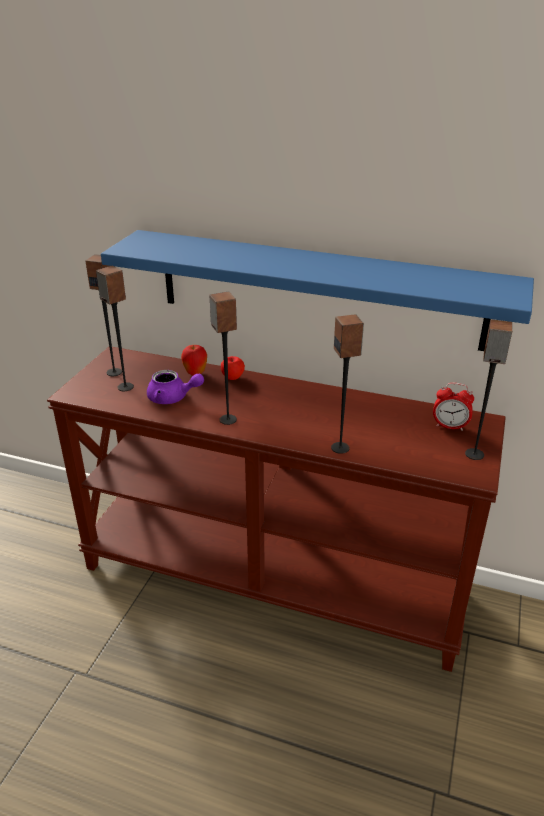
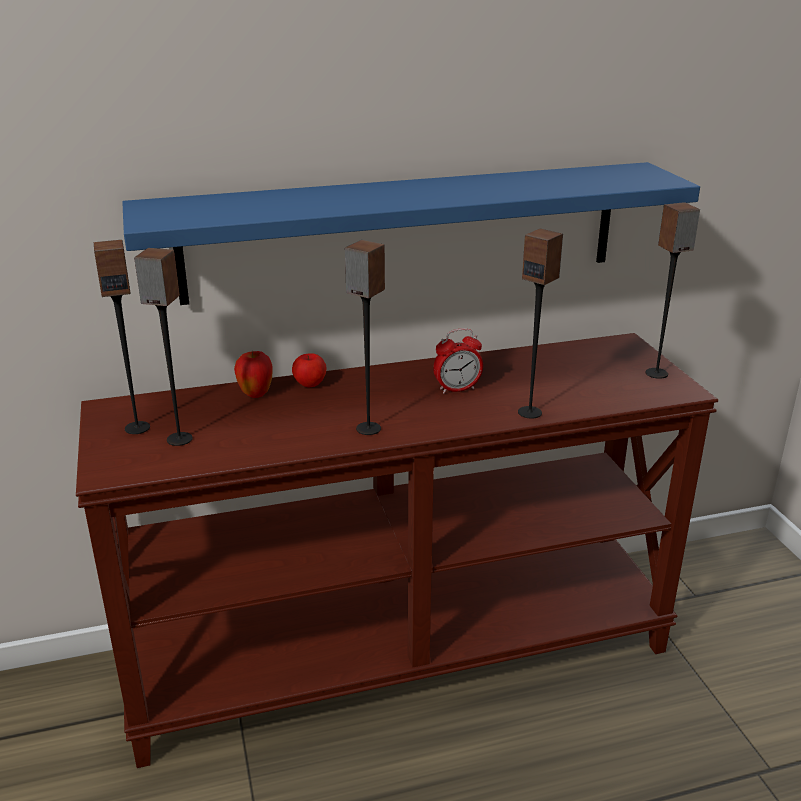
camera: 35 degrees left, 5 degrees down
(173, 398) = (265, 430): purple teapot -> none
(450, 426) = (602, 357): alarm clock -> alarm clock (457, 389)

